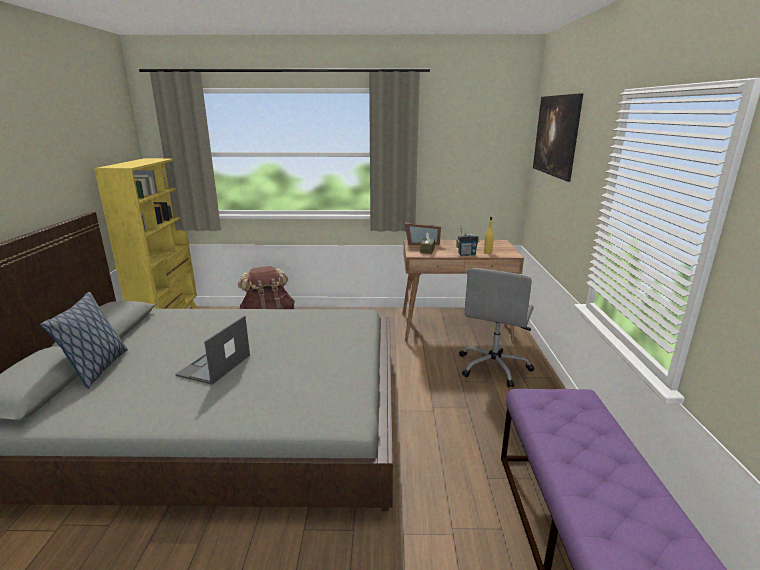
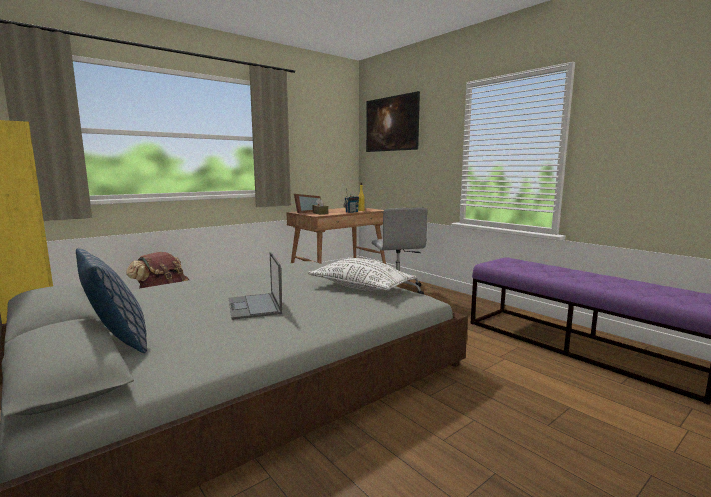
camera: 40 degrees left, 10 degrees down
(331, 374) = (360, 287): none -> white pillow

